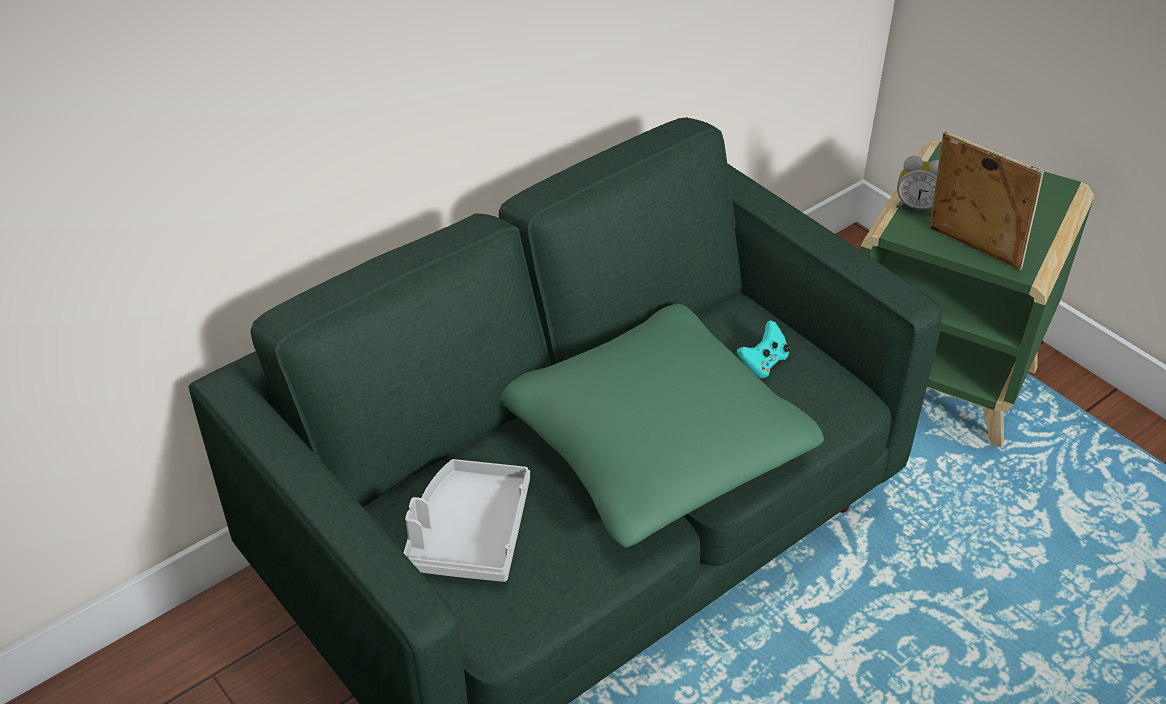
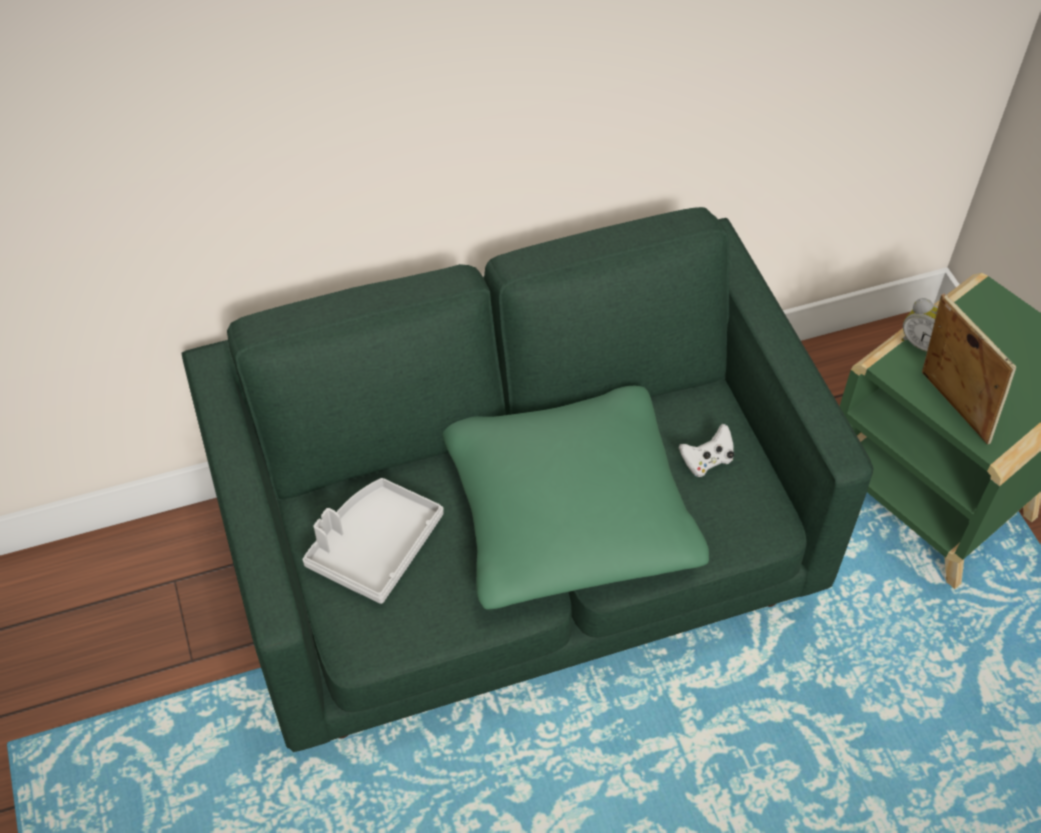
camera: 20 degrees right, 10 degrees up
(763, 363) = (706, 461): turquoise game controller -> white game controller

